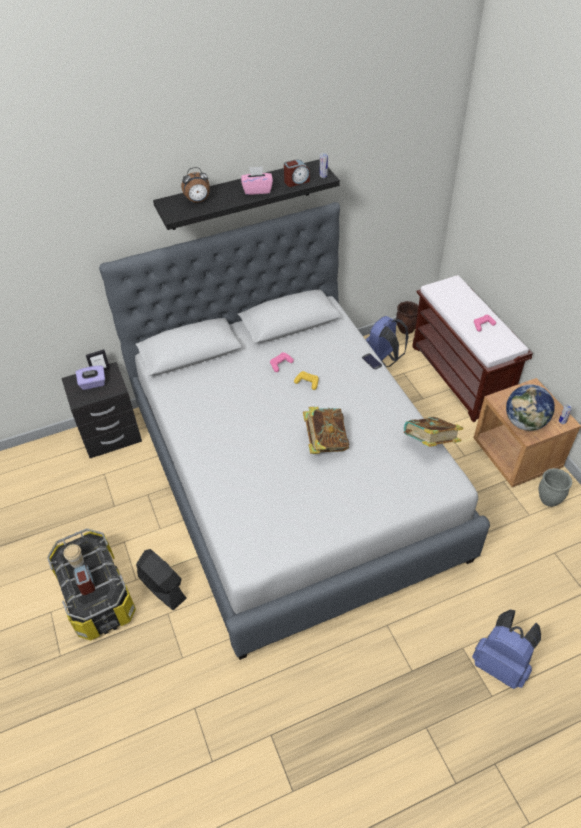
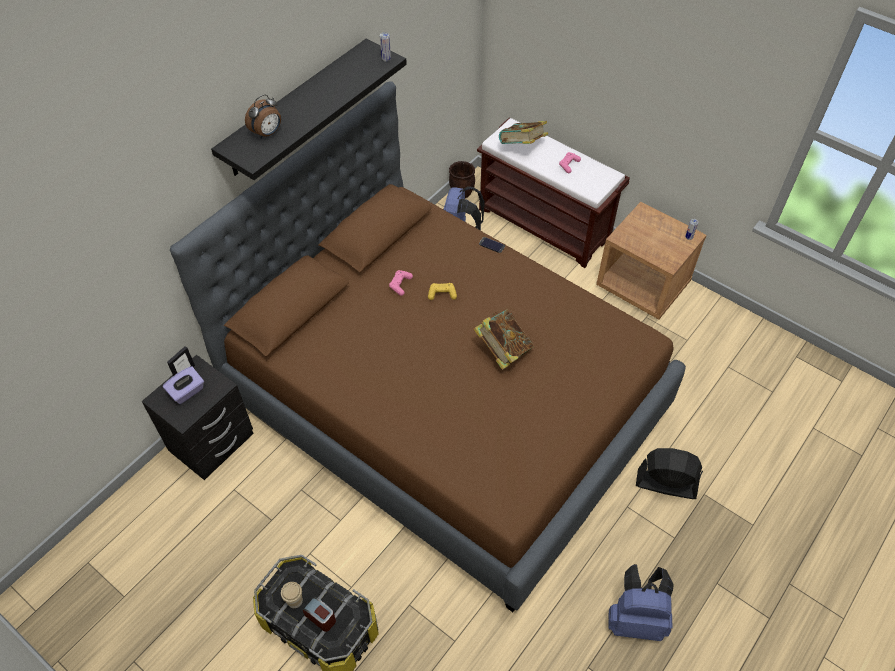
camera: 30 degrees left, 5 degrees up
(162, 587) = (385, 581): black fan -> black fan (666, 484)
(257, 190) = (325, 98): pink tissue box -> none
(293, 479) = (447, 402): grey bed -> brown bed
(296, 181) = (361, 74): alarm clock -> none
(429, 443) = (602, 310): book -> book (522, 147)
(501, 664) = (743, 492): blue backpack -> blue backpack (636, 619)
(525, 422) = (658, 251): globe -> none
(549, 499) = (695, 317): grey planter -> none

